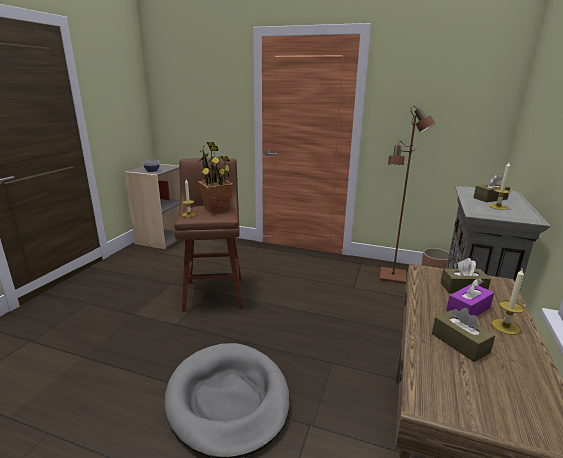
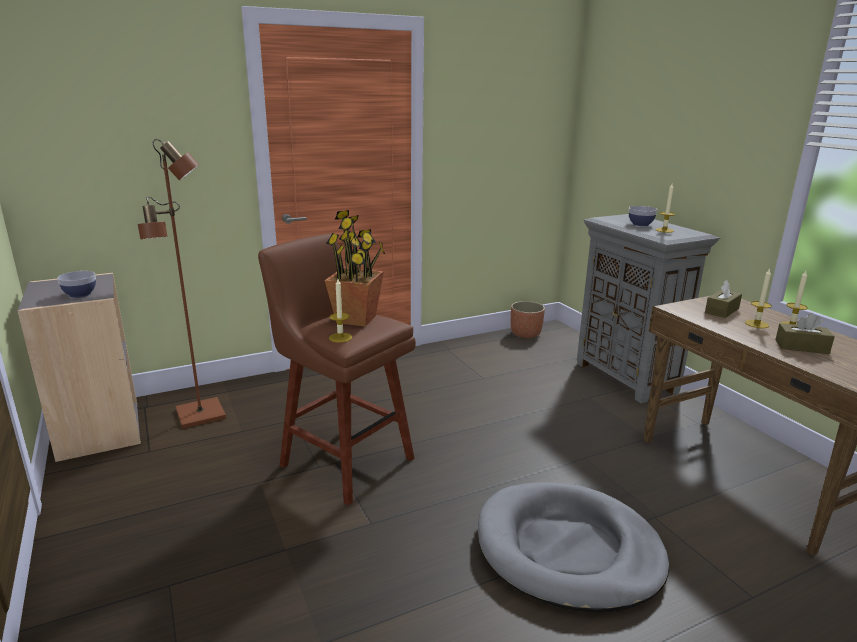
camera: 45 degrees left, 0 degrees up
(392, 276) = (496, 350): brown floor lamp -> brown floor lamp (200, 414)
(468, 309) = (756, 324): purple tissue box -> candle
(490, 198) = (640, 224): brown tissue box -> bowl

